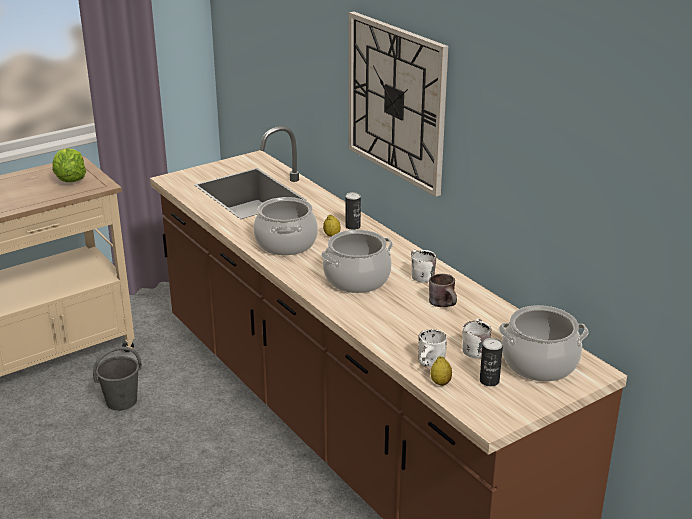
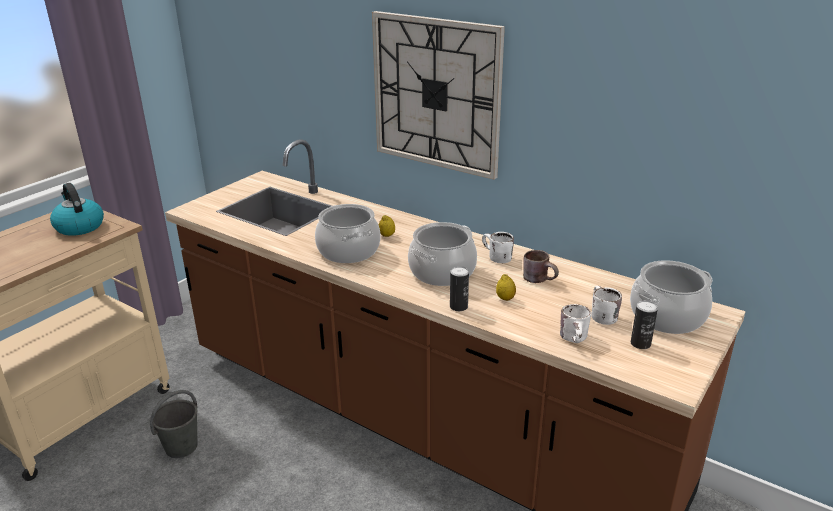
camera: 20 degrees left, 0 degrees up
(70, 179) = (79, 226): lettuce -> kettle
(352, 226) = (400, 224): can -> can (458, 306)
(440, 383) = (600, 356): lemon -> lemon (505, 298)

